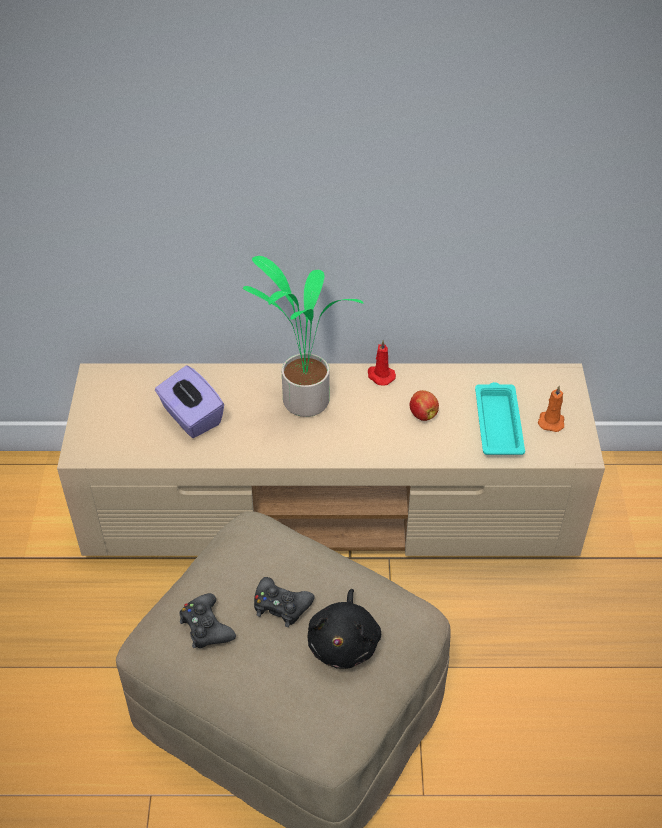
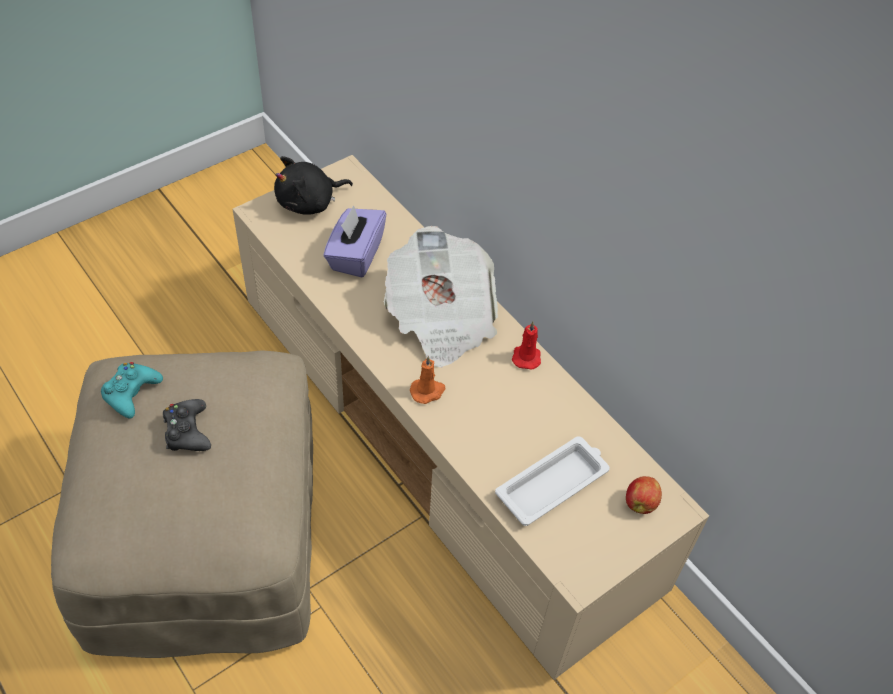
camera: 50 degrees right, 5 degrees up
(206, 627) = (131, 393): black game controller -> turquoise game controller
(302, 402) = (441, 318): potted plant -> newspaper
(344, 642) = (181, 500): black plush toy -> black plush toy (309, 202)
(422, 414) = (508, 416): apple -> apple (640, 502)
(498, 422) = (553, 483): turquoise tray -> white tray
(551, 421) = (598, 529): orange candle -> orange candle (428, 391)

